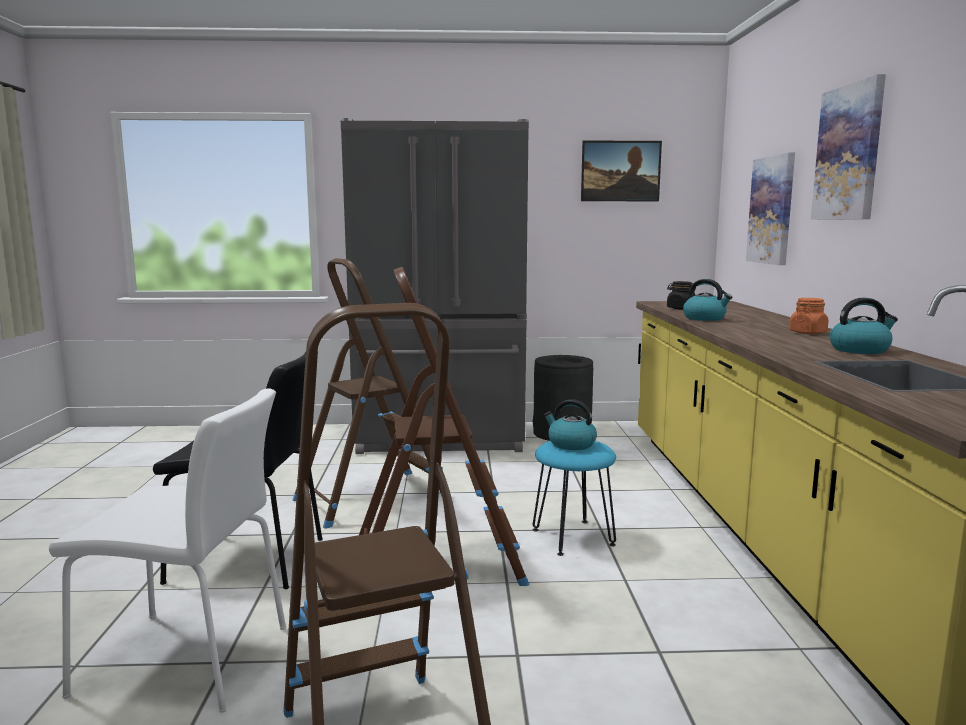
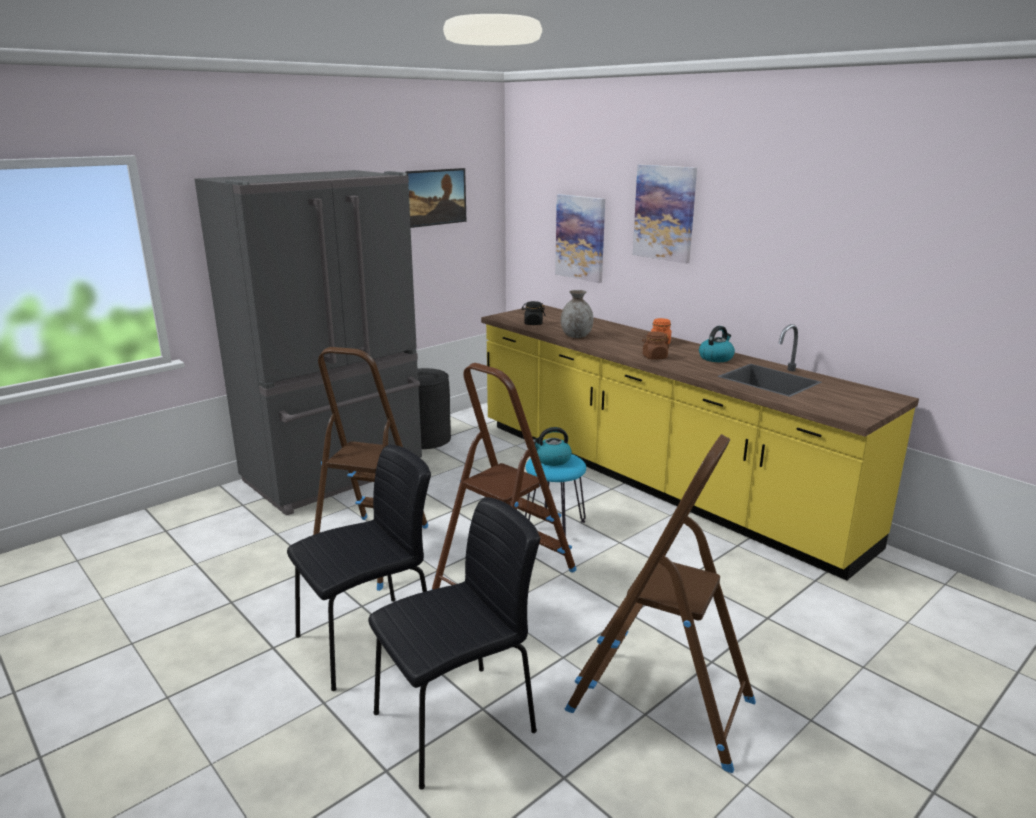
camera: 40 degrees left, 10 degrees up
(191, 660) = (459, 720): white chair -> black chair
(705, 318) = (576, 336): kettle -> grey vase
(762, 339) = (654, 357): none -> brown jar

